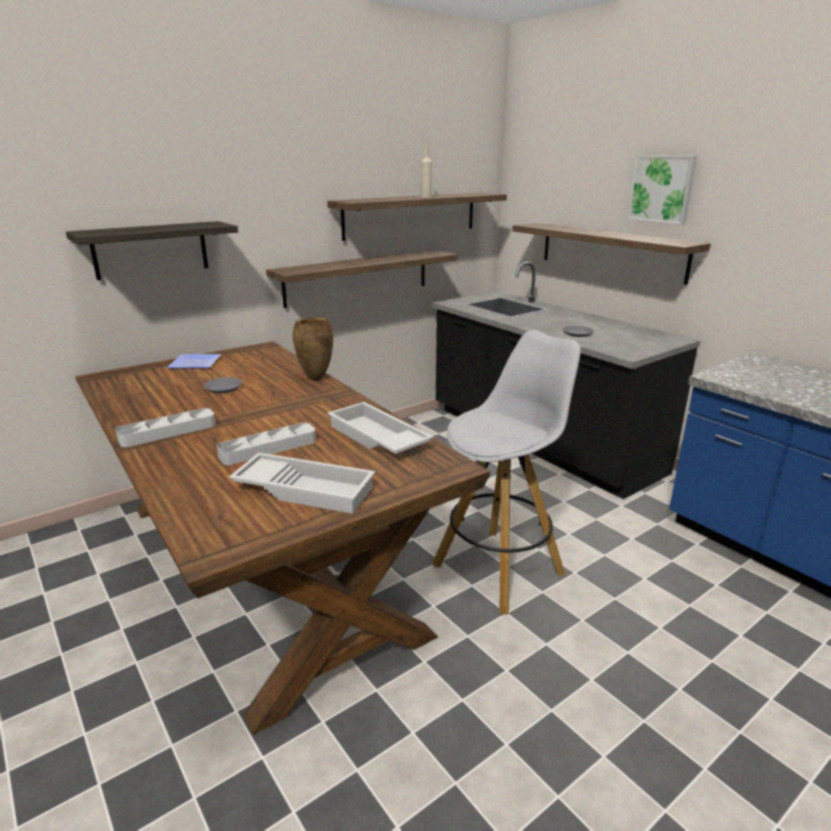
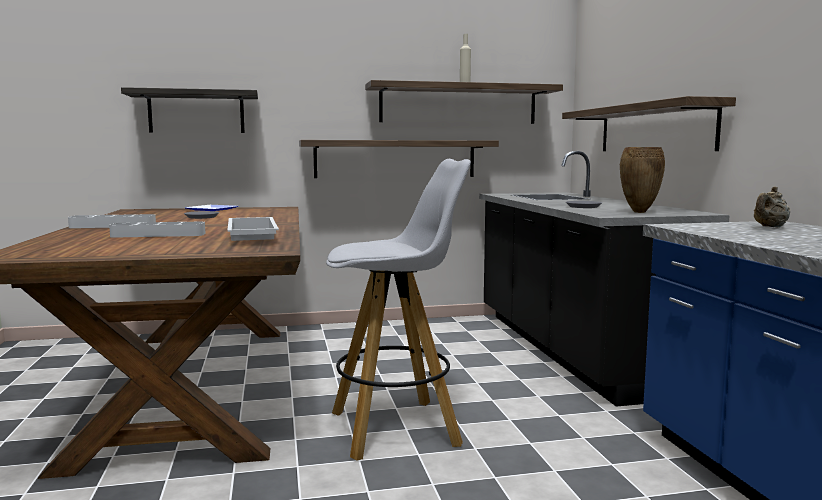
camera: 25 degrees right, 15 degrees down
(306, 489) = (133, 247): white tray -> none
(315, 378) = (282, 218): brown vase -> brown vase (639, 212)
(662, 189) = (692, 48): picture -> none
(772, 370) = (770, 227): none -> beige teapot

